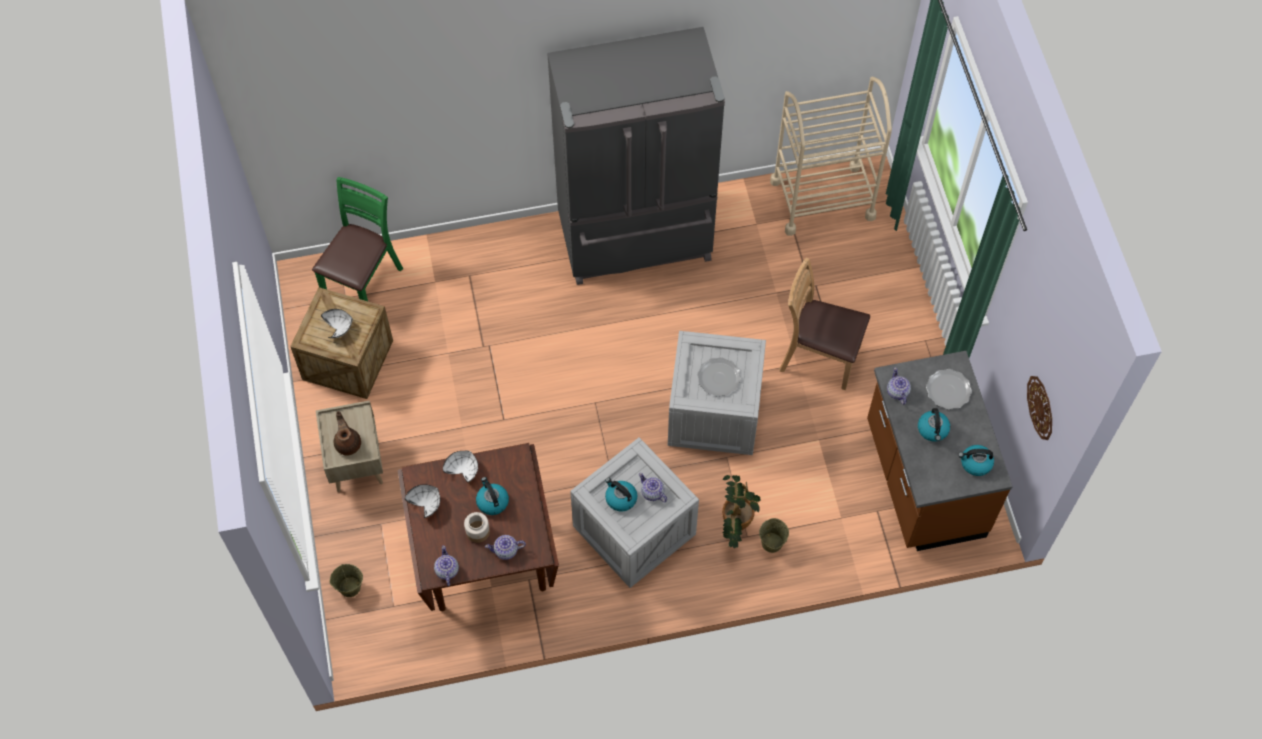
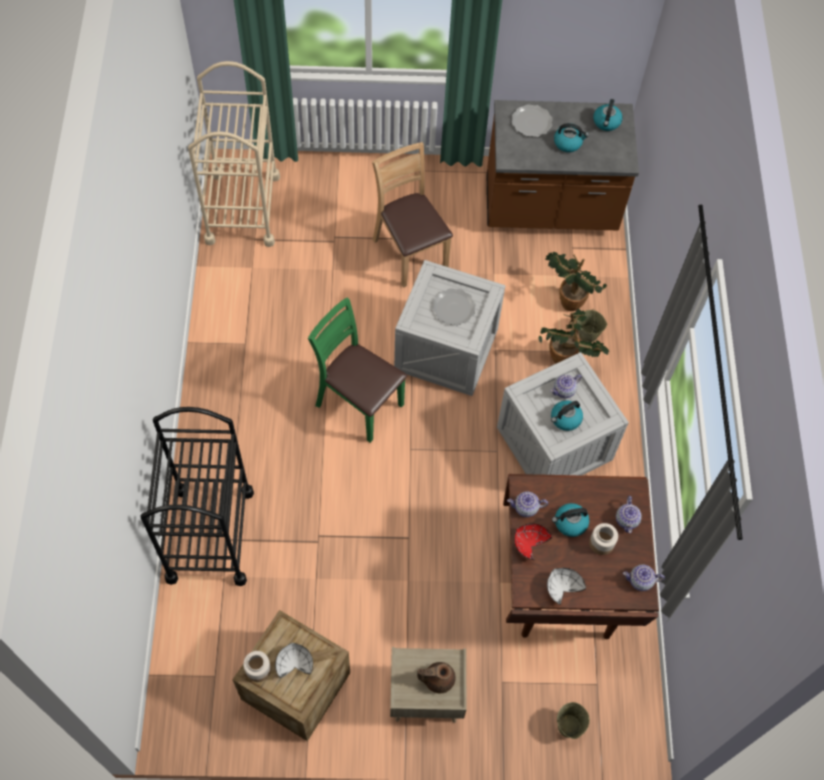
camera: 80 degrees left, 0 degrees up
(329, 303) = (258, 669): none -> jar
(363, 283) = (201, 653): green chair -> green chair (359, 403)
(463, 469) = (528, 544): white bowl -> red bowl
(470, 261) = (210, 535): none -> black cart
(636, 239) = (235, 373): grey fridge -> none
(810, 517) = (568, 298): none -> potted plant
(819, 357) = (410, 253): brown chair -> brown chair turned 120 degrees clockwise
(897, 392) = (525, 158): teapot -> teapot (526, 508)
(1040, 407) = (603, 35): wall clock -> none

